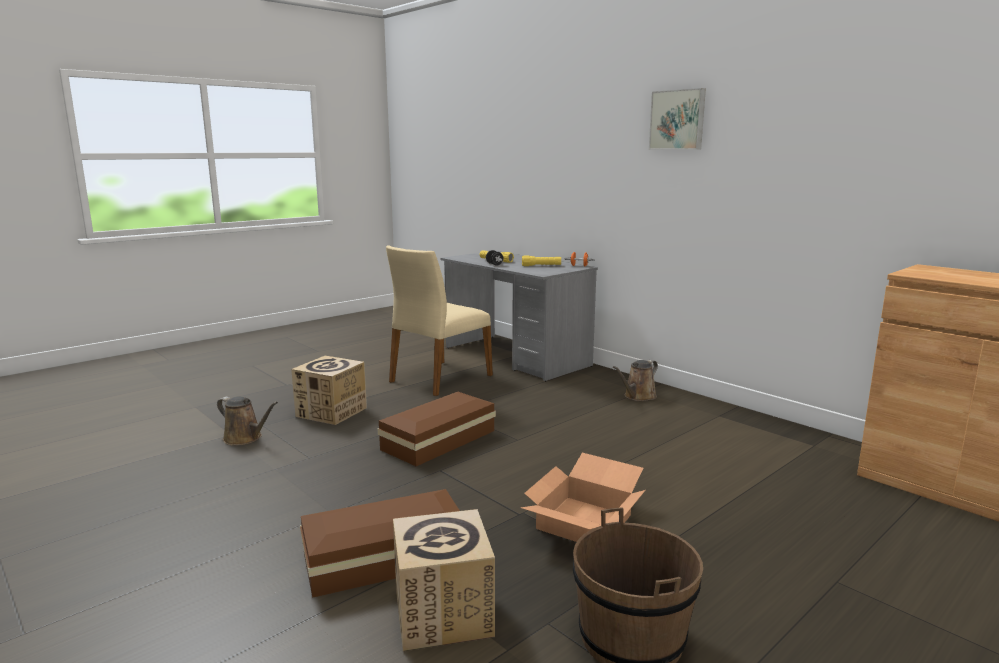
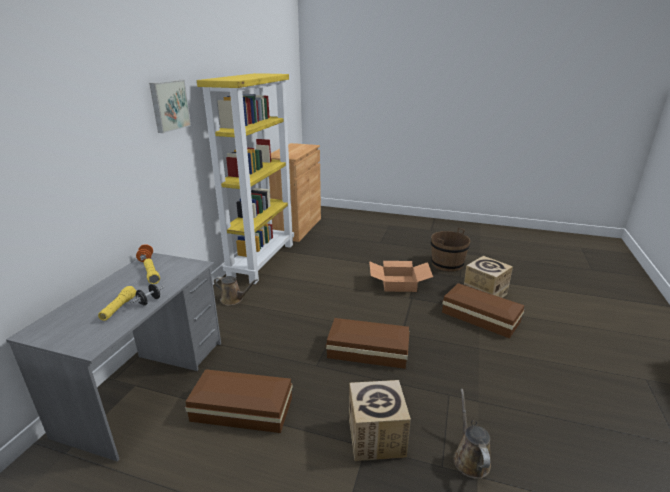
camera: 120 degrees left, 10 degrees up
(439, 378) = (243, 410): beige chair -> brown storage box
(765, 429) = (262, 260): none -> yellow bookcase

